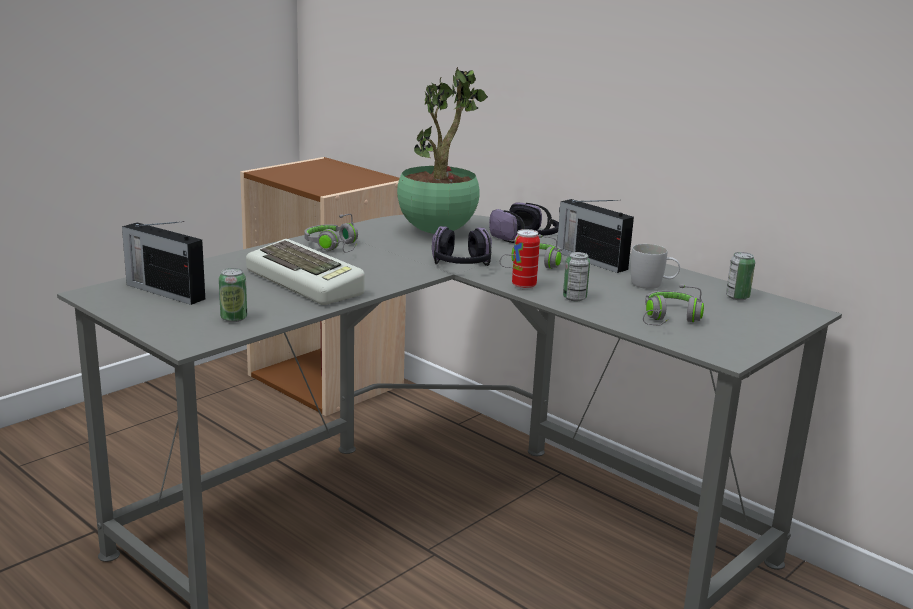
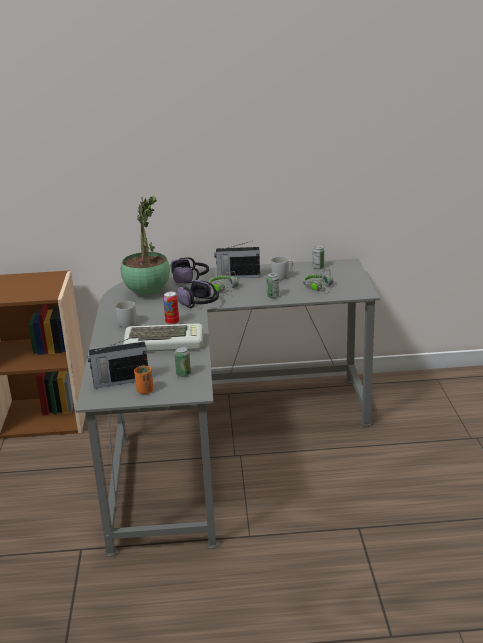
camera: 45 degrees left, 5 degrees up
(154, 312) = (145, 391): none -> orange cup
(334, 247) = (127, 322): grey headphones -> white mug
(524, 286) = (245, 300): can -> can (172, 322)

